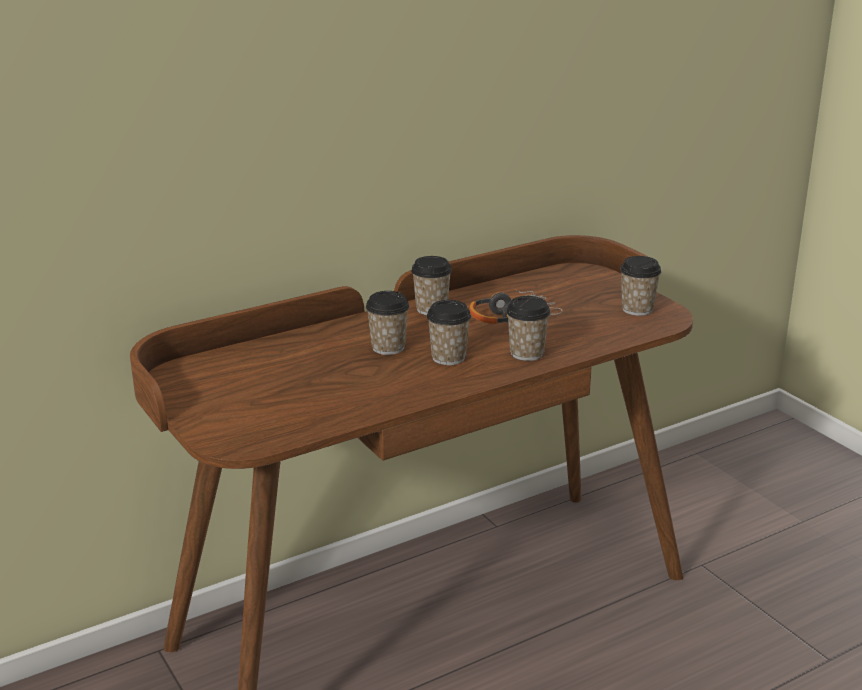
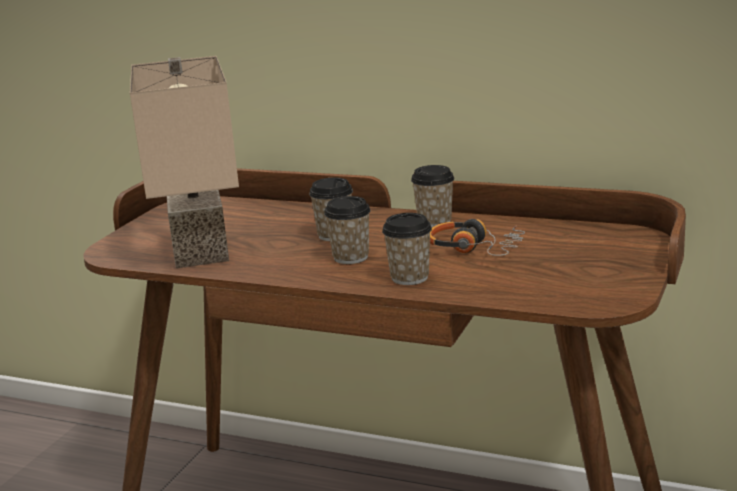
camera: 55 degrees right, 5 degrees down
(317, 402) = (205, 250): none -> beige table lamp
(637, 309) = (599, 284): cup -> none

